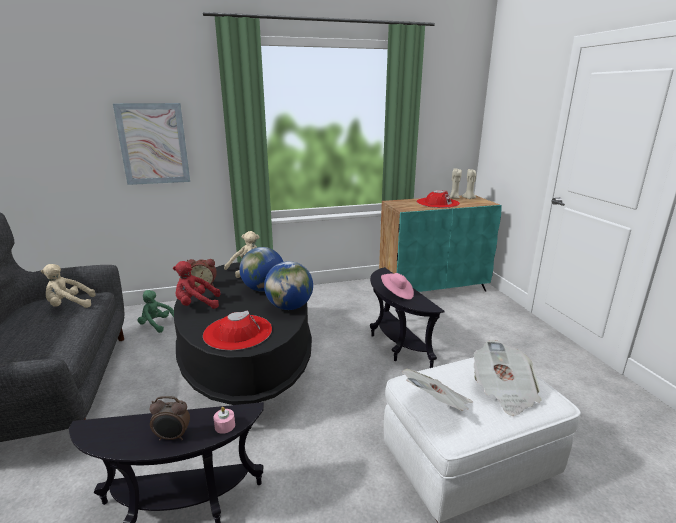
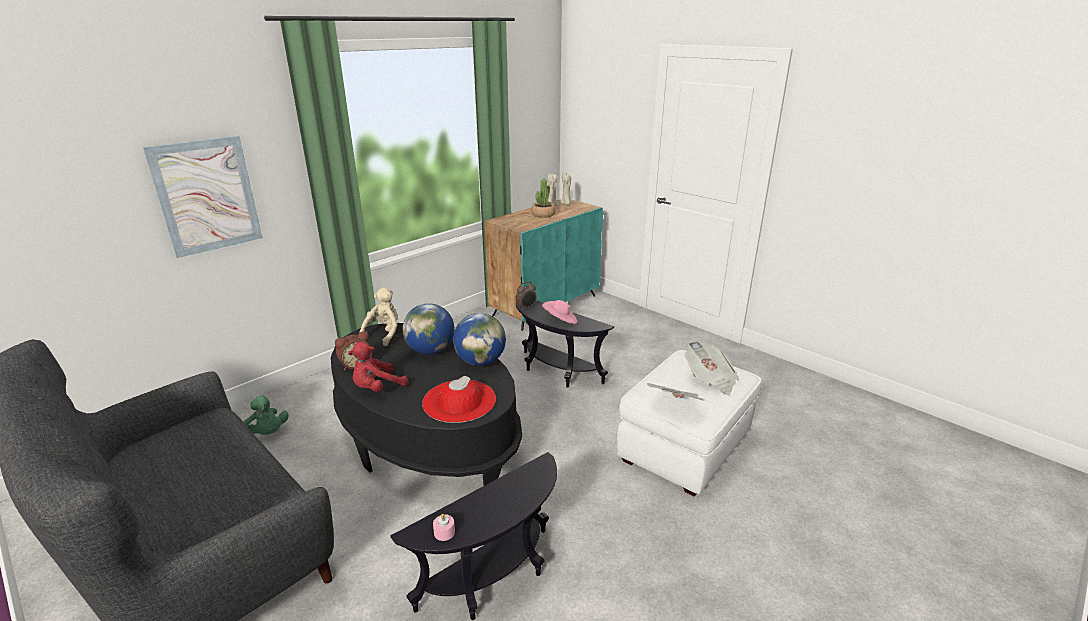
camera: 30 degrees left, 5 degrees up
(69, 305) = (196, 438): beige plush toy -> none
(157, 325) = (267, 433): green plush toy -> green plush toy turned 135 degrees counterclockwise
(173, 437) = (505, 507): alarm clock -> alarm clock (526, 308)
(225, 426) = (539, 481): pink candle -> pink candle (444, 532)
(437, 203) = (543, 214): red hat -> potted plant

